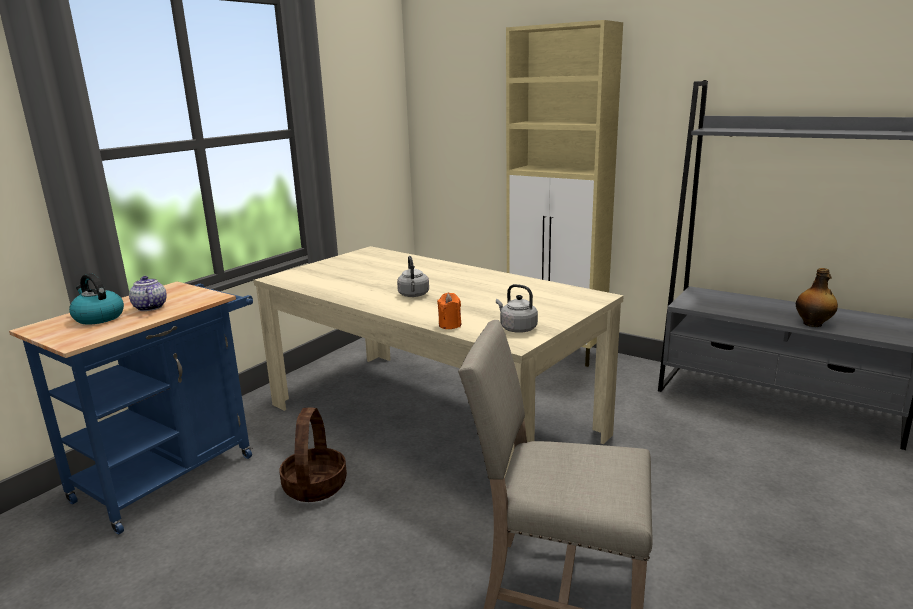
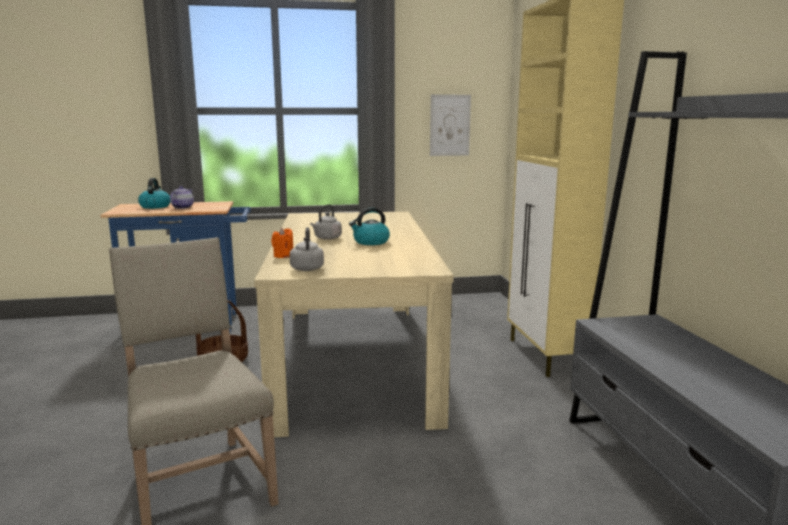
camera: 45 degrees right, 5 degrees down
(366, 141) = (450, 125): none -> picture
(464, 287) = (370, 242): none -> kettle
(813, 324) = (695, 386): bottle -> none

